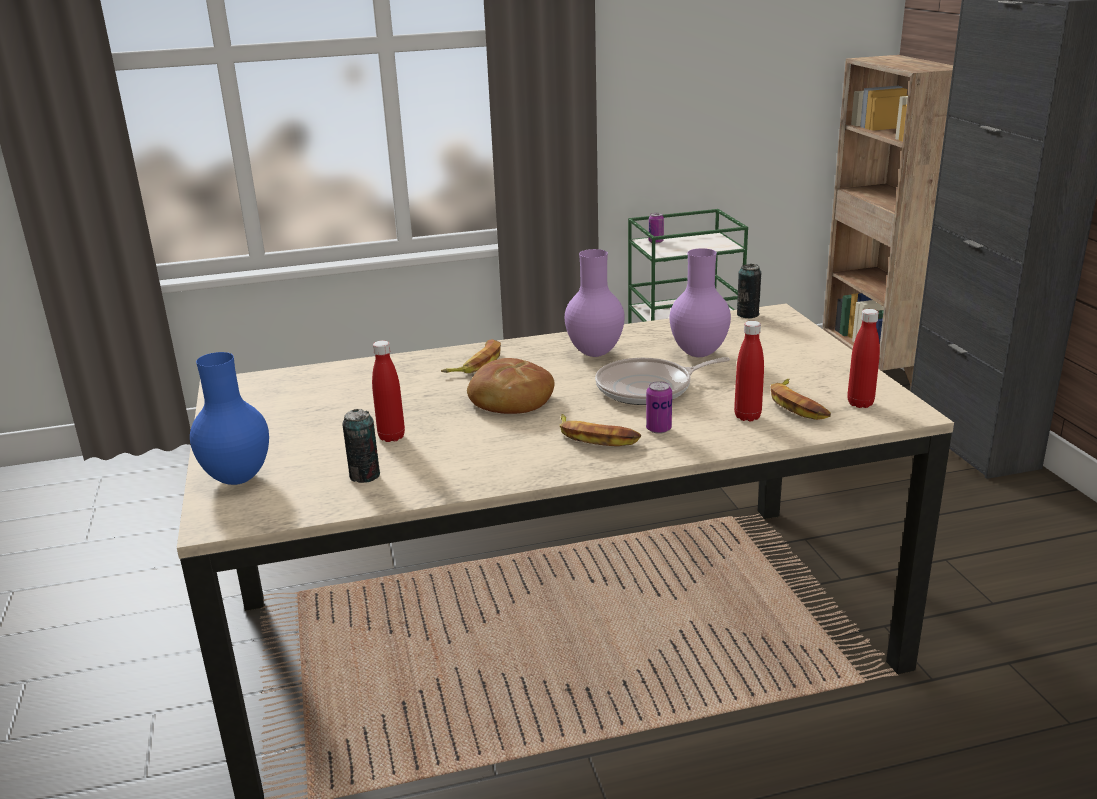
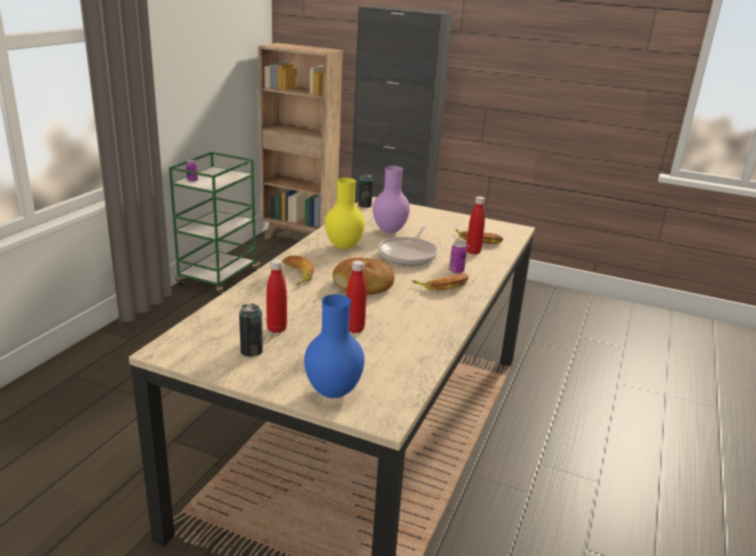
camera: 55 degrees left, 0 degrees up
(365, 476) = (394, 353): can -> can (251, 351)
(594, 354) = (344, 247): purple vase -> yellow vase
(860, 403) = (494, 231): red bottle -> red bottle (276, 329)

